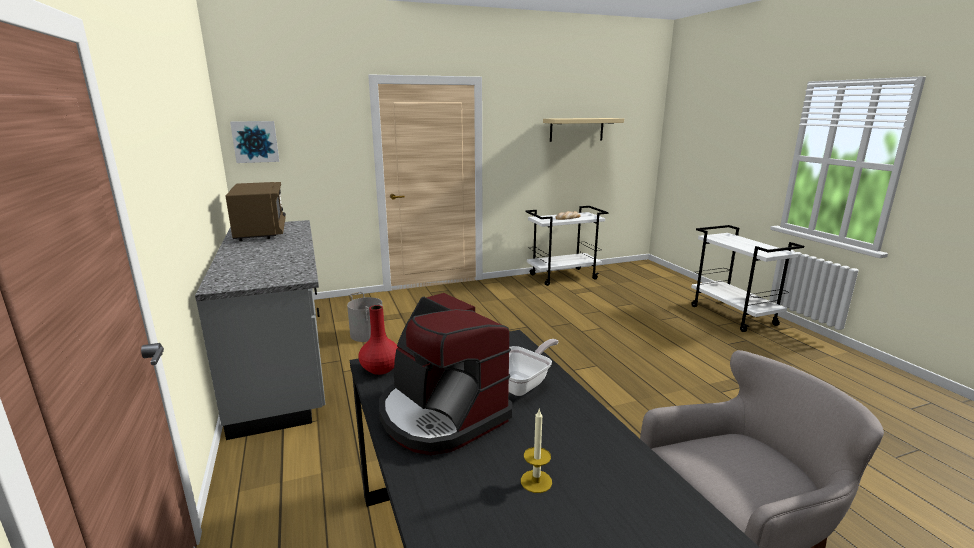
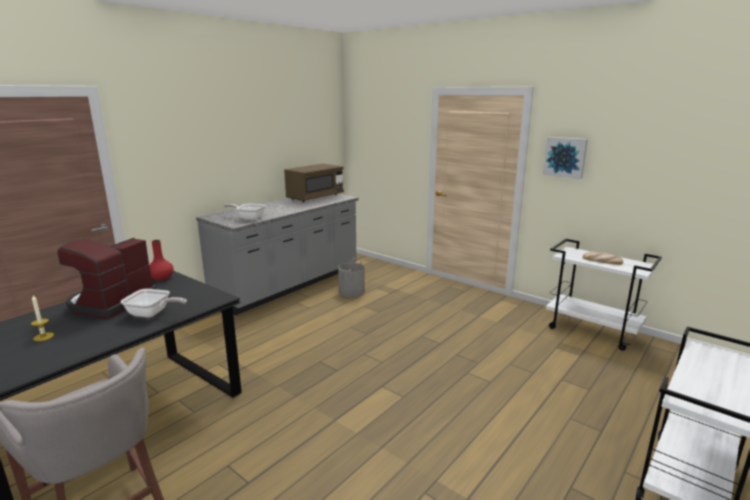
camera: 60 degrees right, 0 degrees up
(255, 141) = (361, 136): picture -> picture (565, 157)
(284, 268) = (249, 218): none -> frying pan
(576, 129) = (656, 153): beige shelf -> none

